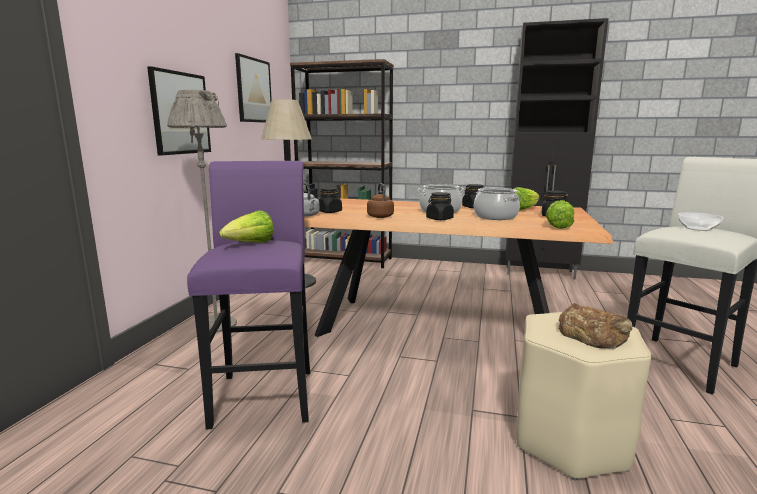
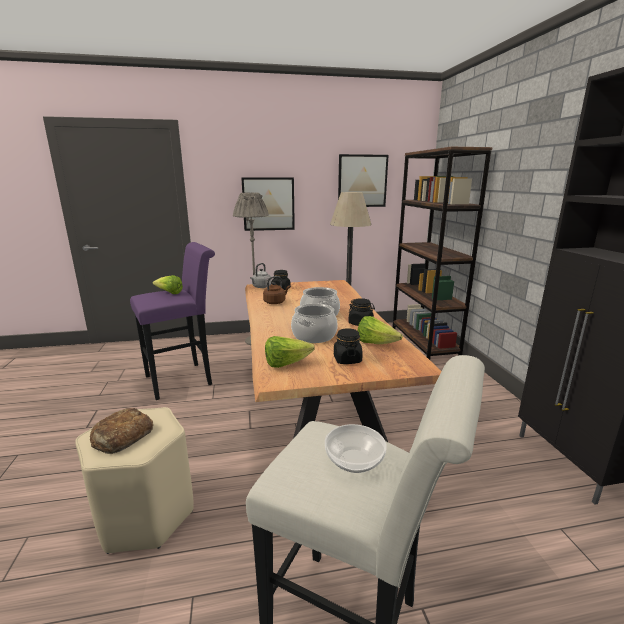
camera: 65 degrees right, 5 degrees up
(439, 219) = (282, 319): black jar -> none

